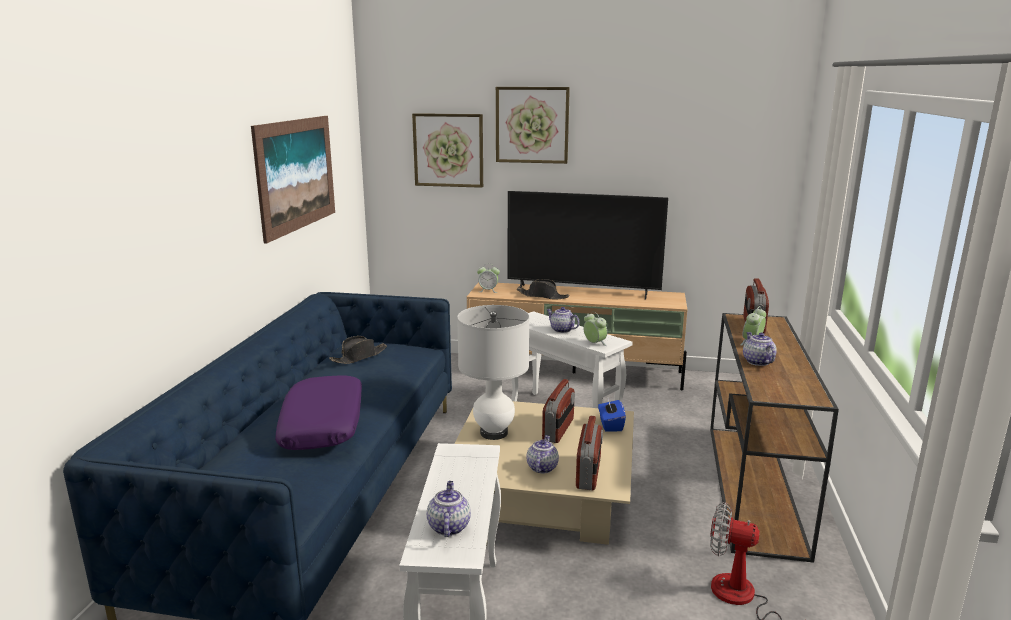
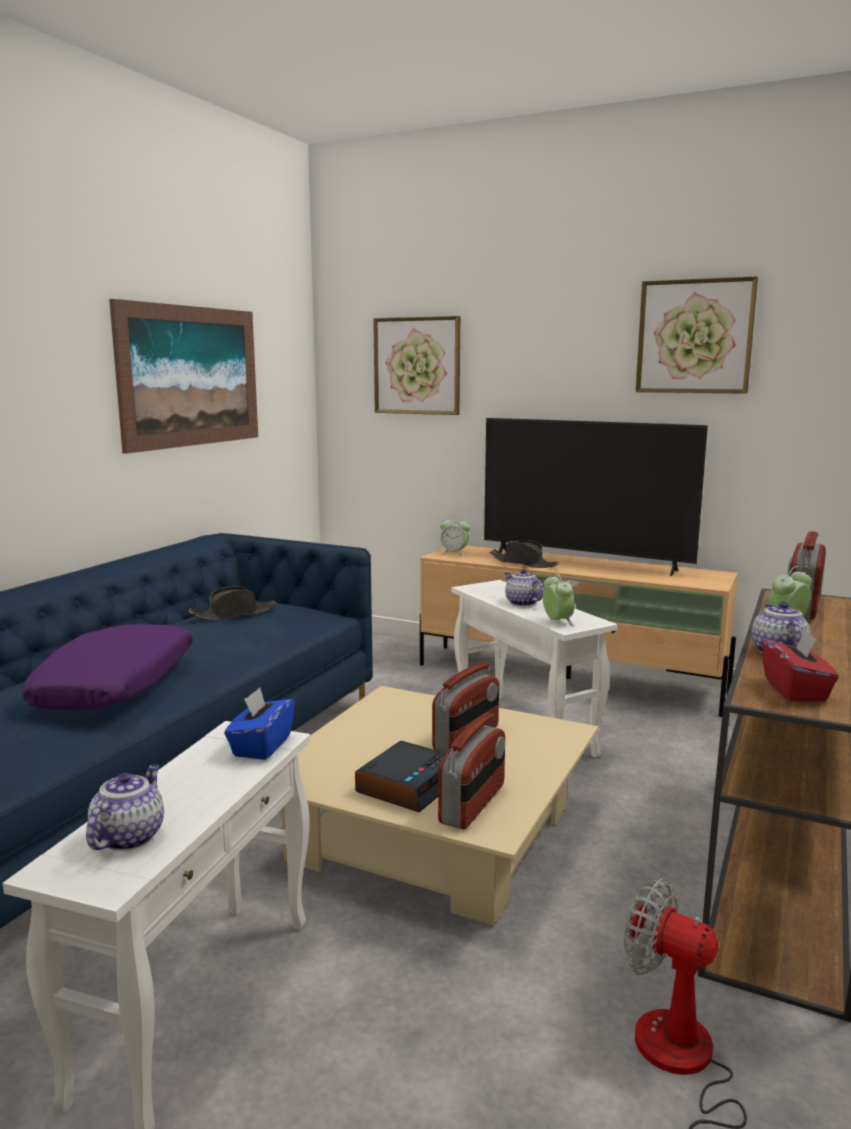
camera: 15 degrees right, 5 degrees down
(494, 433) = (371, 731): white table lamp -> none
(532, 125) = (524, 328): picture -> picture (694, 336)
(542, 467) = (407, 785): teapot -> alarm clock
(610, 425) = (550, 740): blue tissue box -> blue tissue box (261, 746)
(780, 387) = (796, 690): none -> red tissue box

